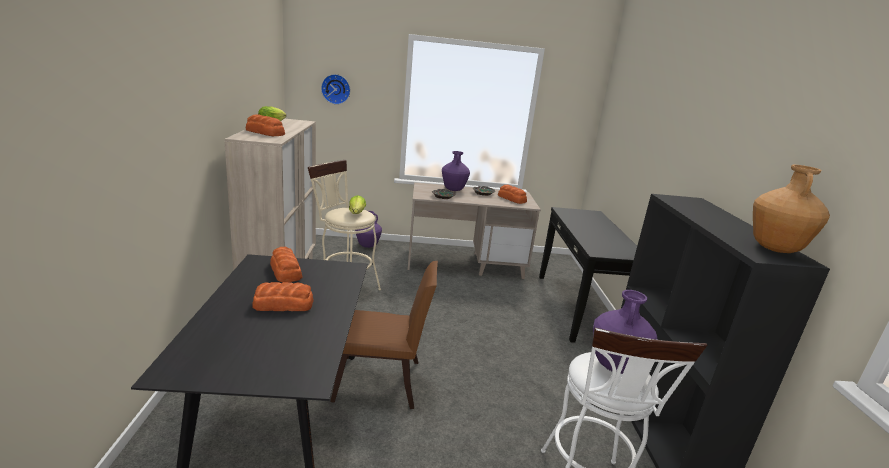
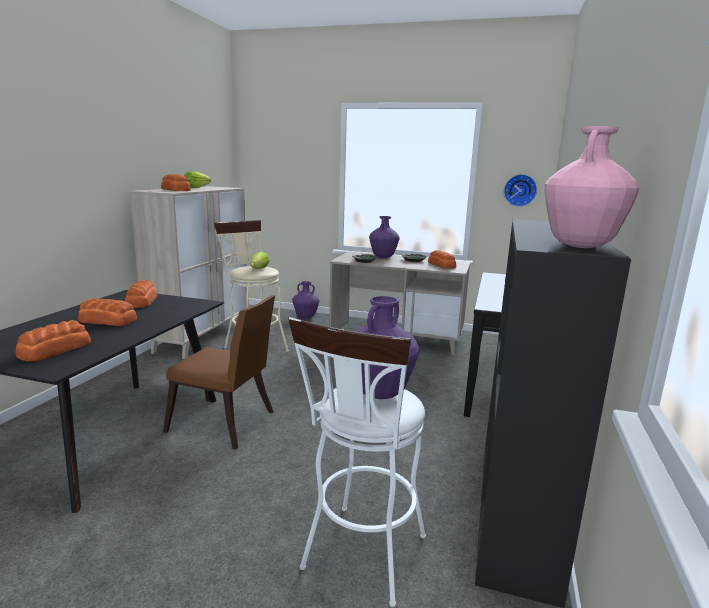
camera: 20 degrees right, 5 degrees down
(277, 355) = (54, 350): none -> bread
(336, 89) = (277, 162): wall clock -> wall clock (520, 190)
(775, 249) = (580, 246): brown vase -> pink vase

